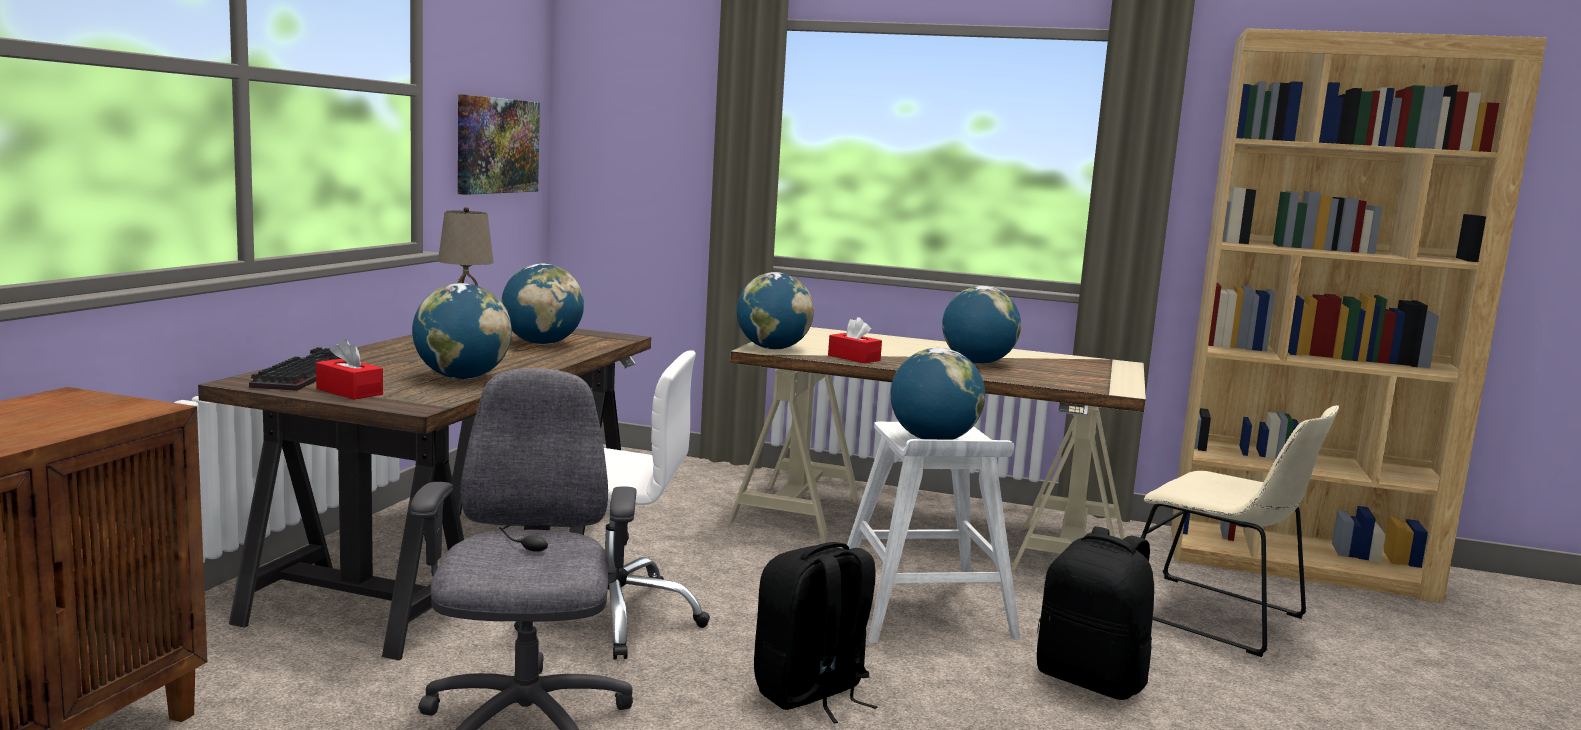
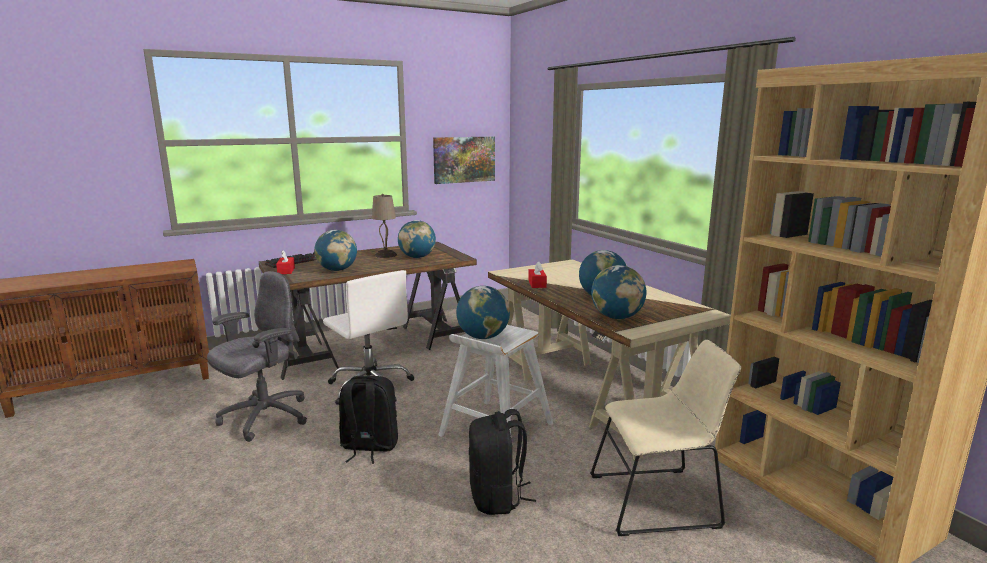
camera: 45 degrees right, 5 degrees up
(772, 348) = (512, 273): globe -> globe (617, 317)
(1218, 617) = (659, 500): beige chair -> beige chair turned 90 degrees counterclockwise

